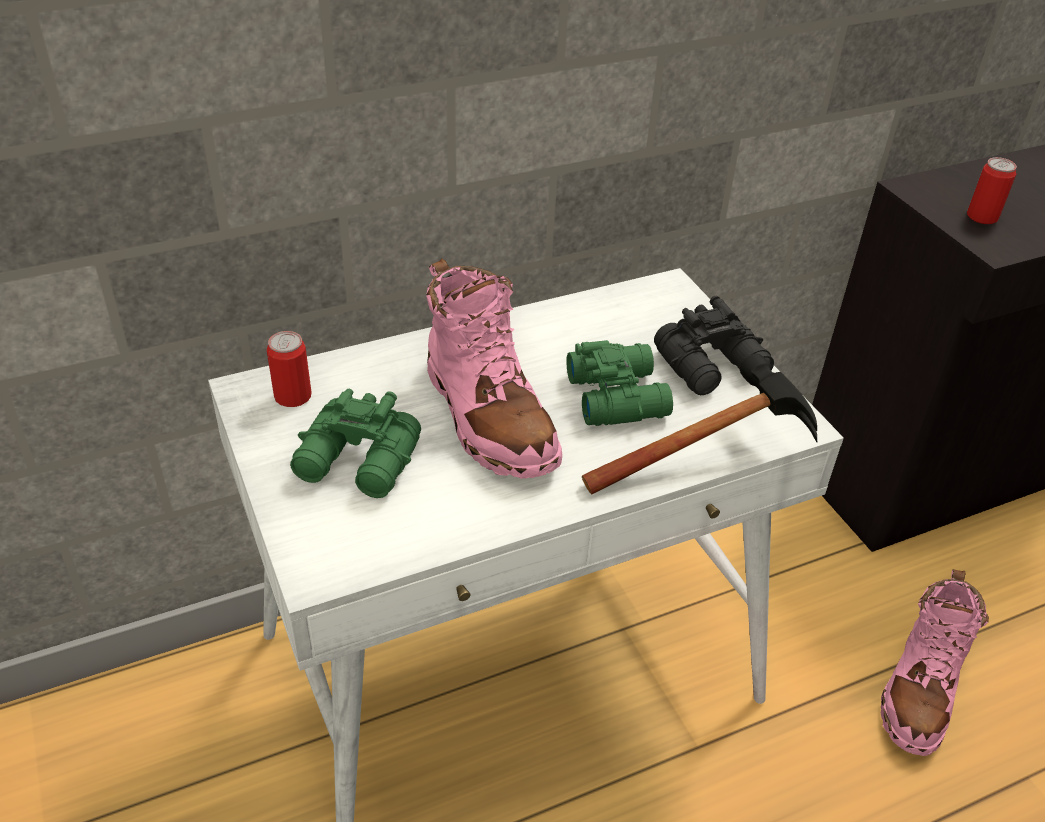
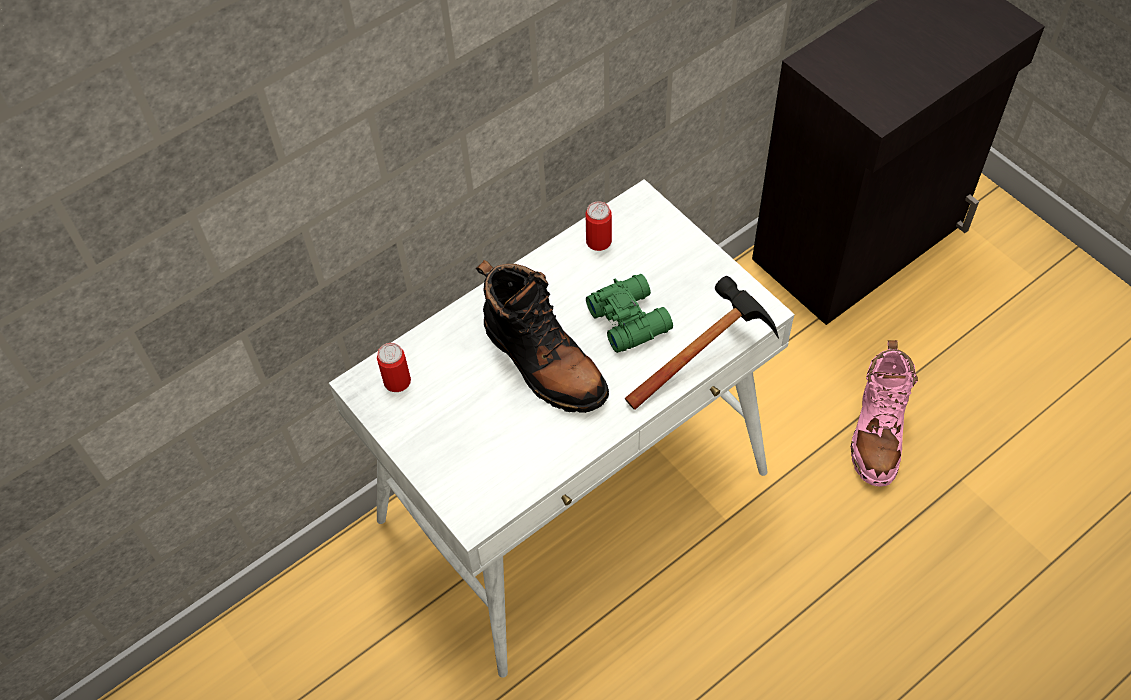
camera: 10 degrees left, 15 degrees up
(359, 463) = (467, 426): green binoculars -> none
(488, 417) = (543, 362): pink boot -> black boot
(713, 366) = (691, 272): black binoculars -> none
(982, 217) = (867, 82): can -> can (598, 241)

